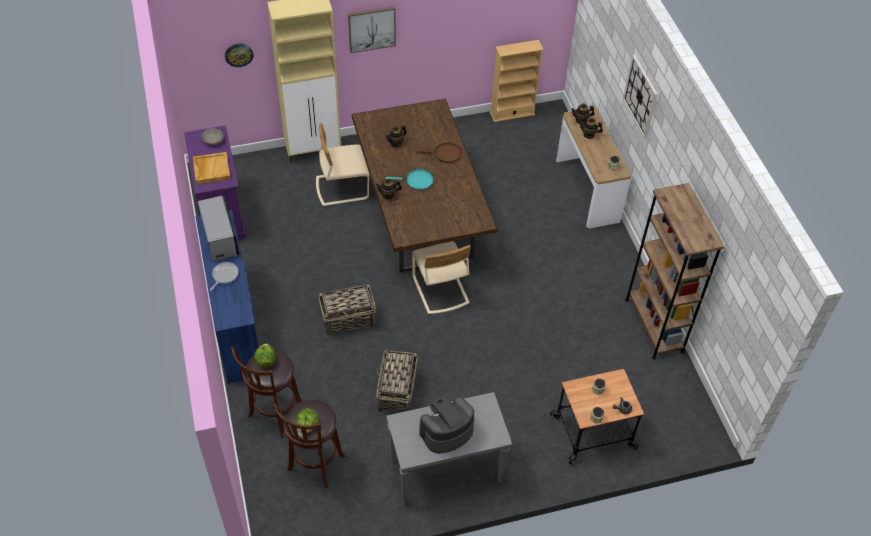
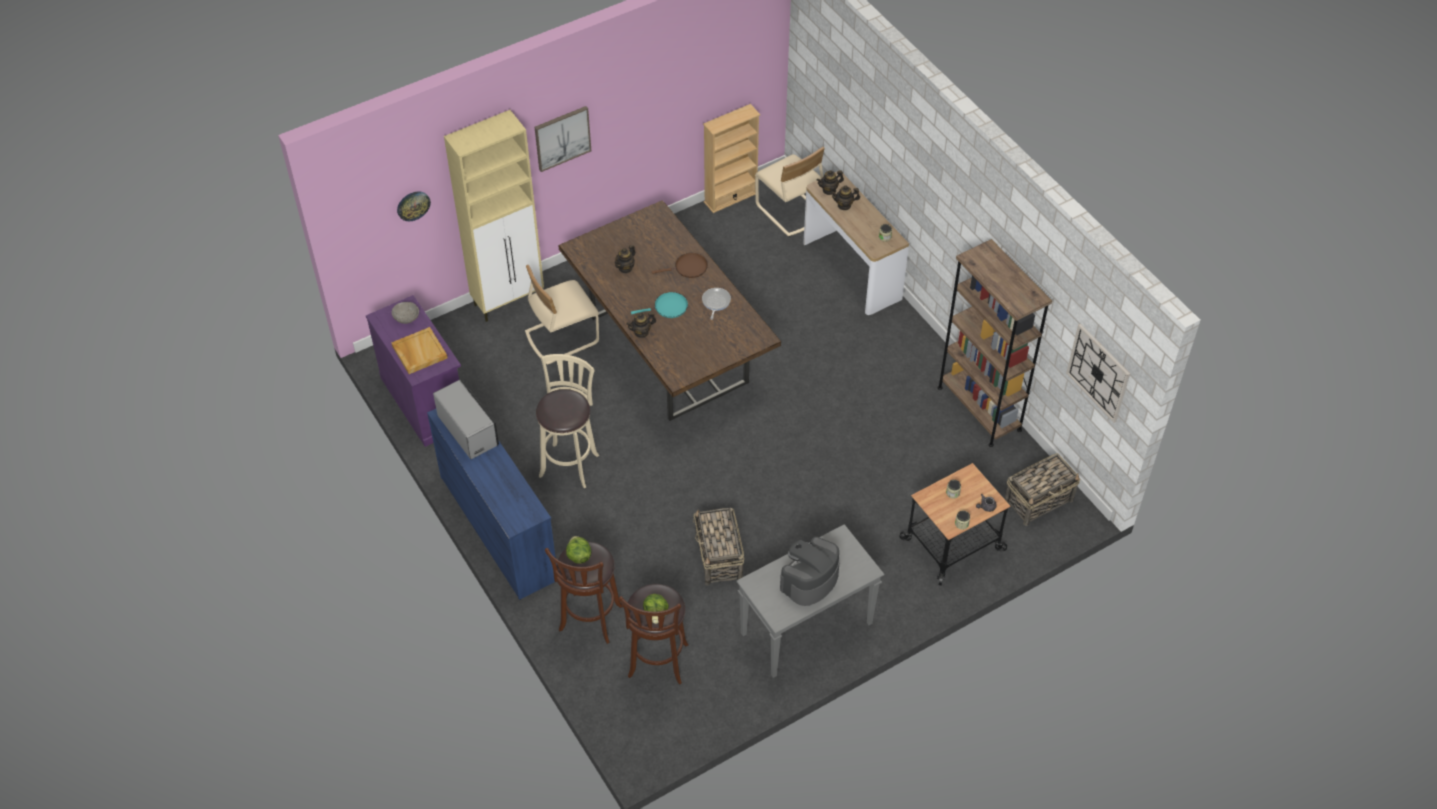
camera: 15 degrees left, 0 degrees up
(224, 275) = (492, 472): frying pan -> frying pan (715, 302)
(310, 285) = (570, 463): none -> beige stool
(349, 319) = (631, 490): basket -> basket (1039, 500)
(440, 290) = (724, 430): beige chair -> beige chair (790, 211)
(640, 96) = (905, 151): wall clock -> wall clock (1098, 372)

